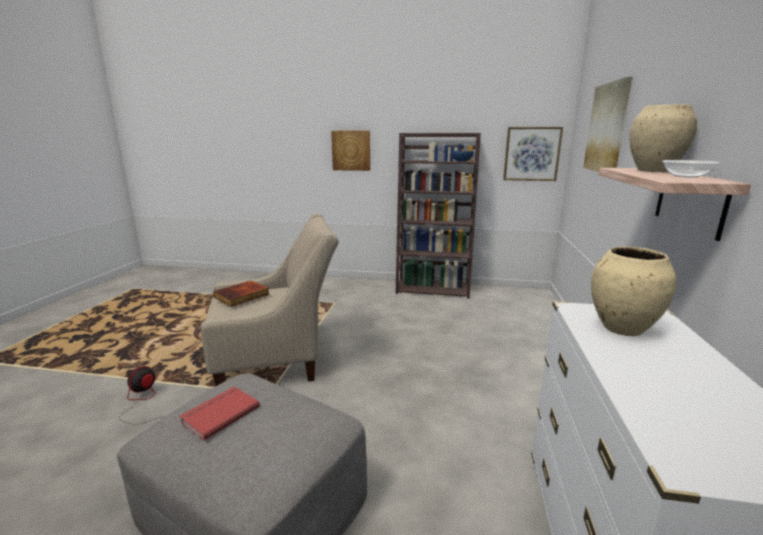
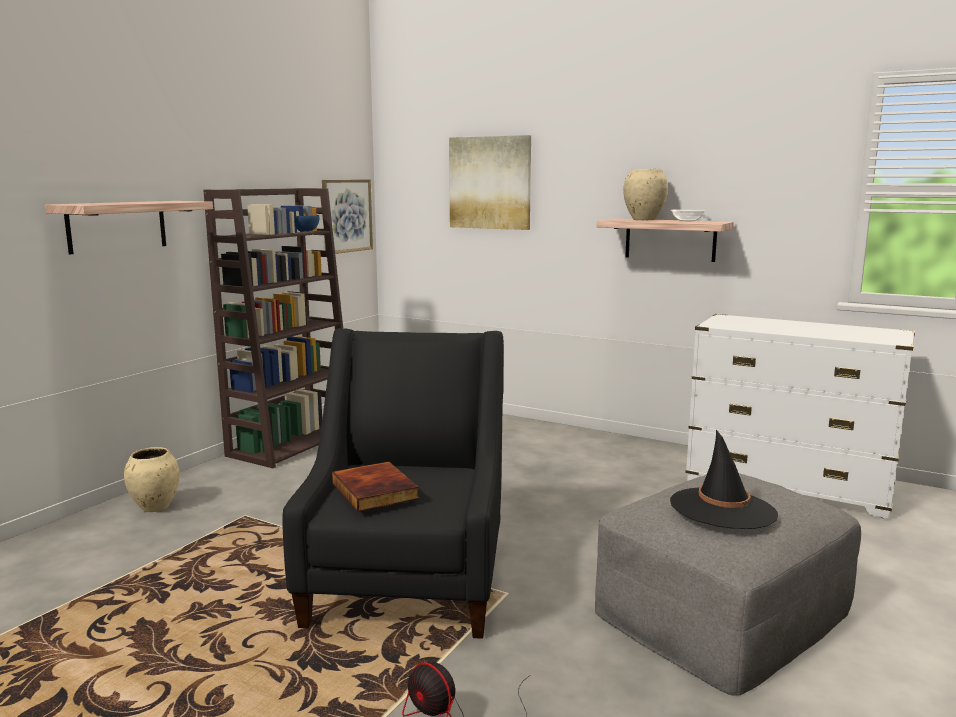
camera: 70 degrees left, 5 degrees down
(219, 413) = (722, 509): red book -> black hat
(277, 359) = (408, 582): beige armchair -> black armchair
(351, 150) = (117, 226): picture -> shelf
(621, 329) = (749, 324): beige vase -> beige vase (155, 507)

